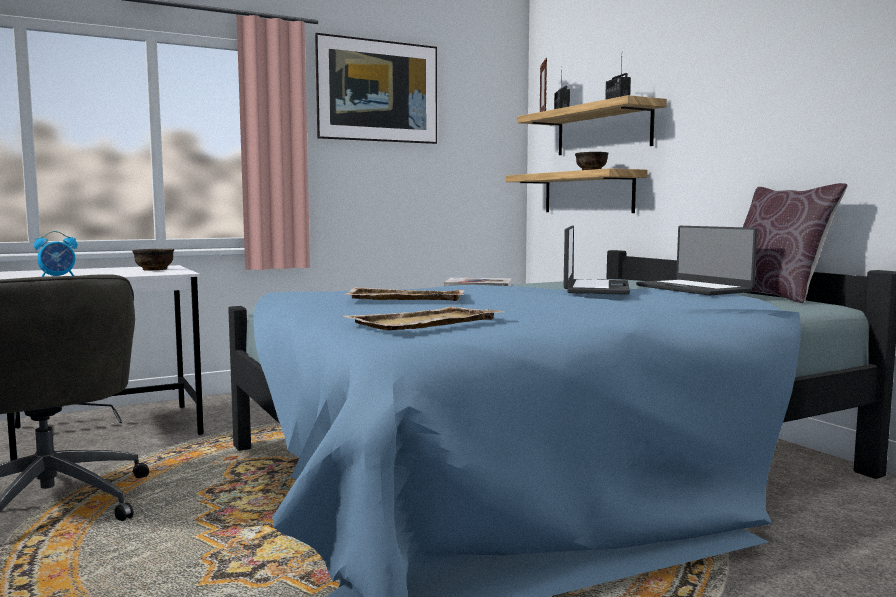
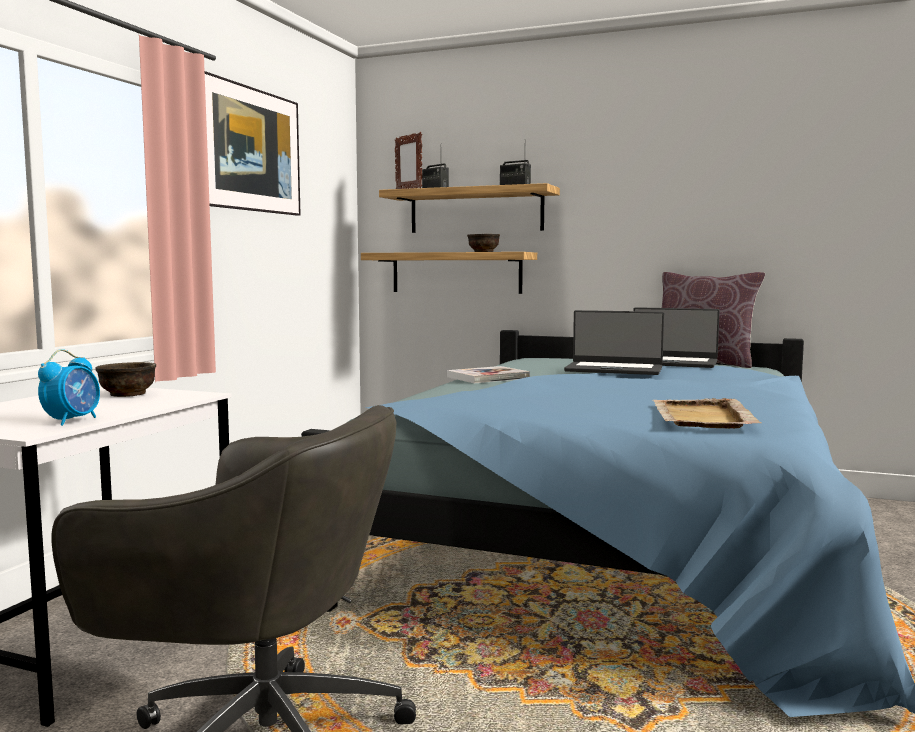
camera: 40 degrees left, 0 degrees up
(405, 298) = (549, 396): beige tray -> none
(595, 288) = (614, 369): laptop -> laptop turned 135 degrees clockwise

